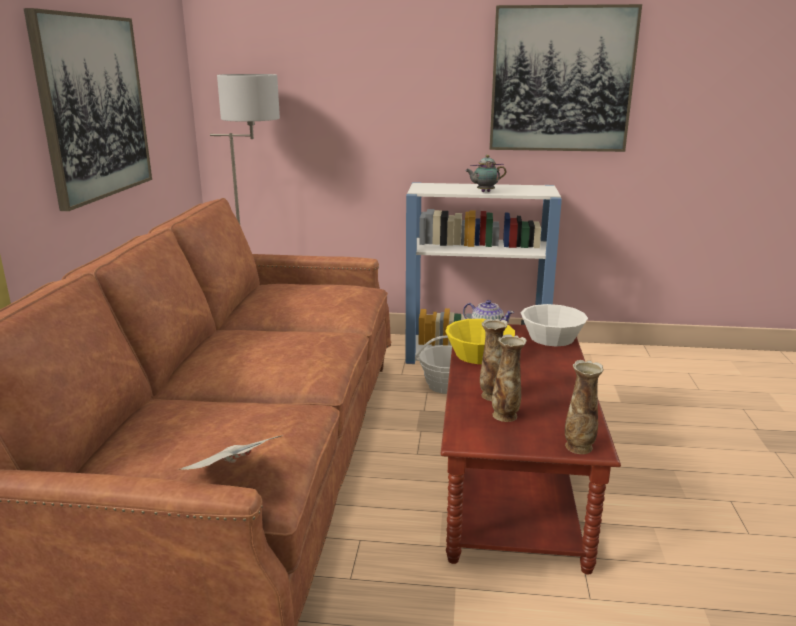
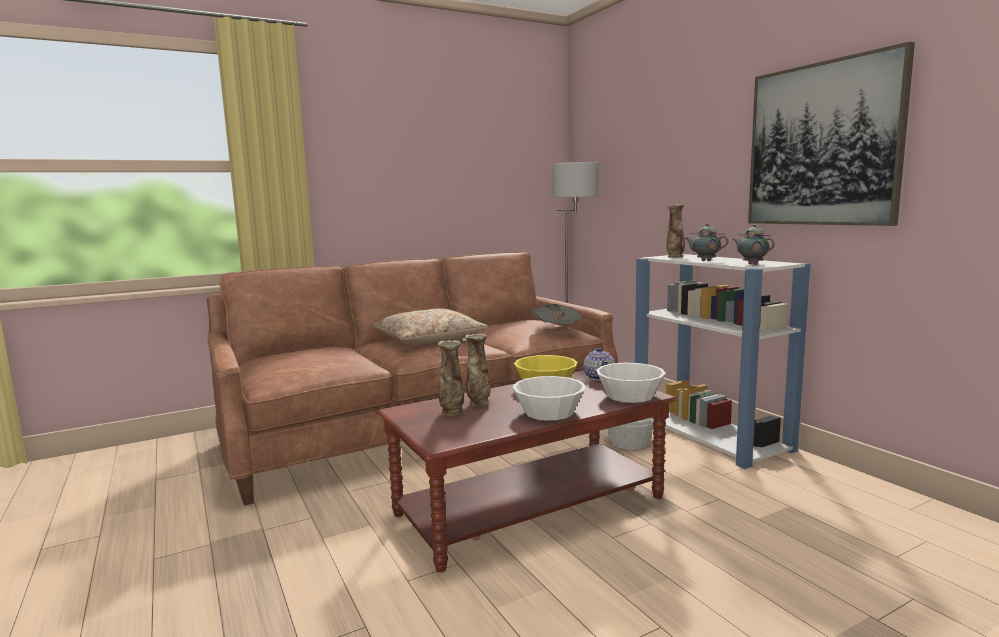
camera: 55 degrees right, 10 degrees down
(94, 107) = (438, 183): picture -> none
(233, 478) = (266, 370): newspaper -> newspaper (558, 329)
(262, 347) = (428, 339): none -> beige pillow
(534, 192) = (751, 264): none -> teapot
(557, 377) = (548, 411): none -> white bowl
(579, 447) = (432, 439): vase -> vase (674, 257)

